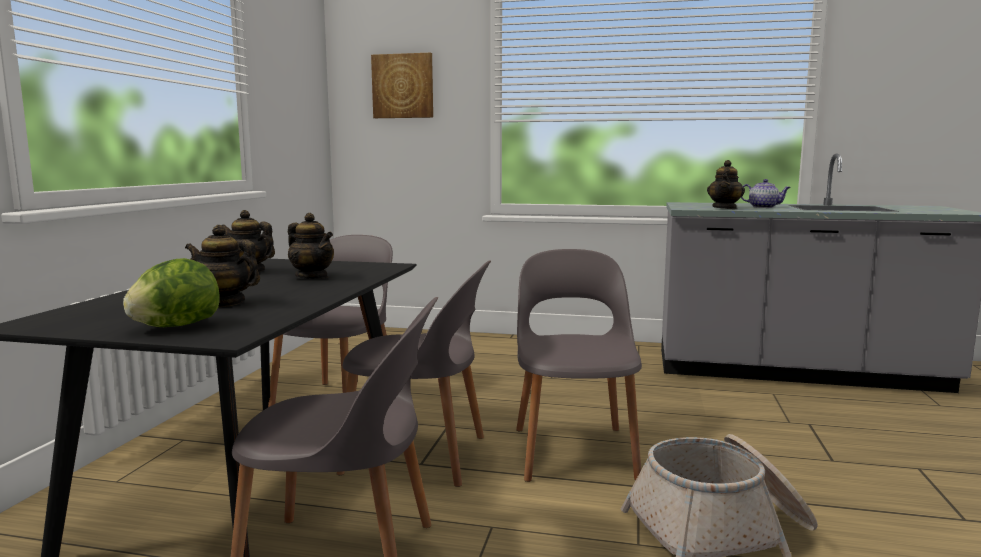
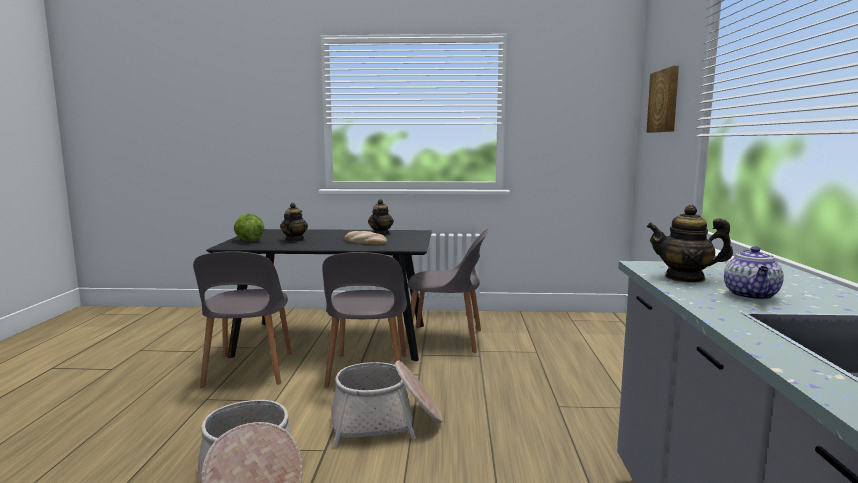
camera: 80 degrees right, 0 degrees up
(312, 277) = (365, 242): teapot -> bread
(574, 451) = (386, 422): grey chair -> basket

